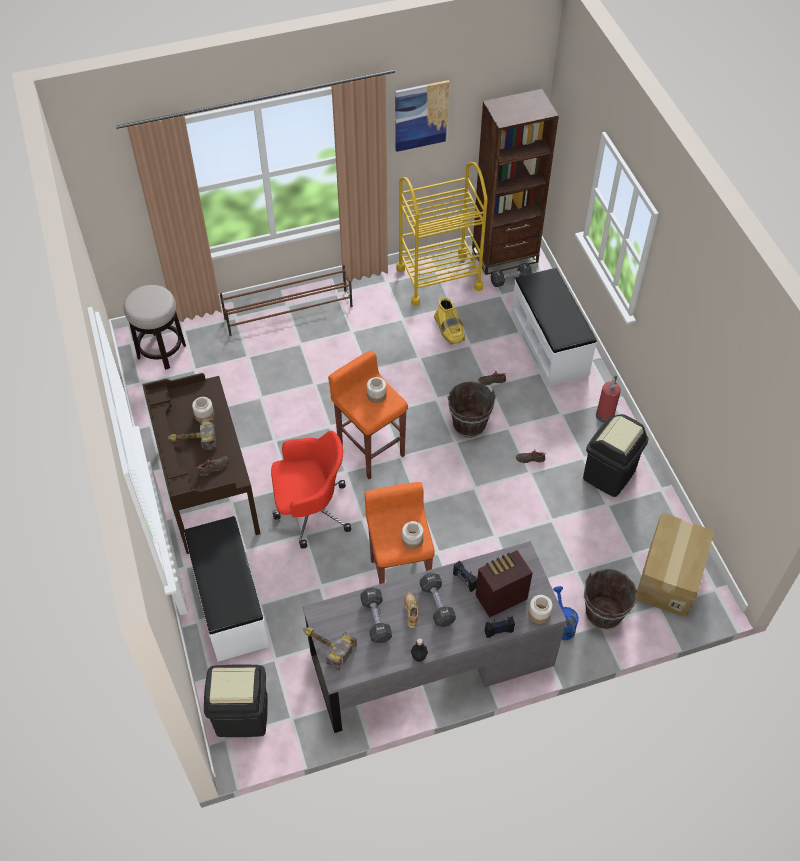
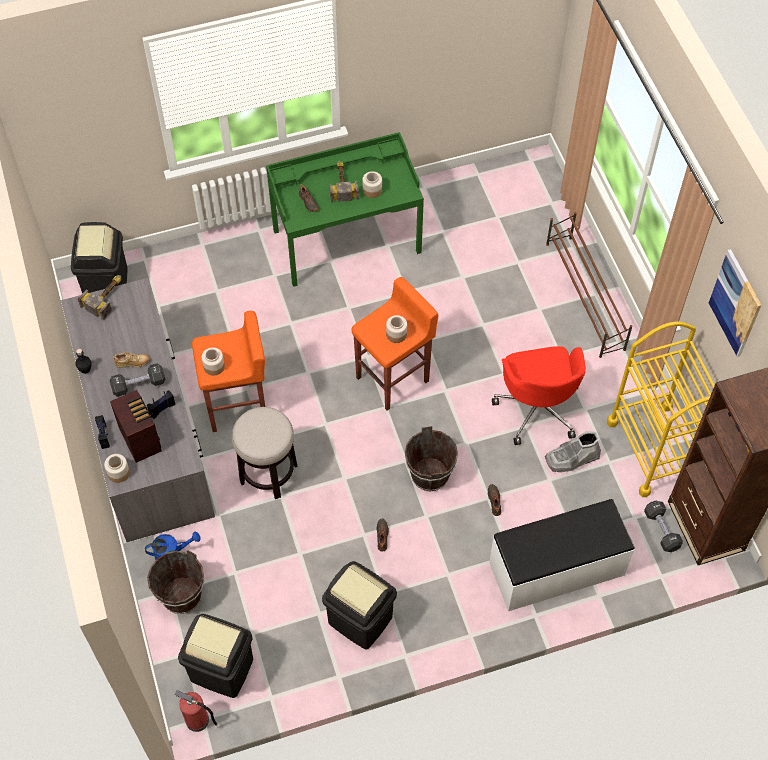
camera: 90 degrees right, 5 degrees up
(161, 351) = (520, 187): stool -> stool (268, 473)
(208, 489) = (346, 240): brown desk -> green desk
(229, 603) = (218, 267): white bench -> none
(310, 511) = (318, 327): red office chair -> red office chair (537, 407)
(376, 619) = (127, 335): black dumbbell -> none
(449, 329) = (572, 458): yellow boot -> grey boot
(605, 414) = (448, 624): fire extinguisher -> fire extinguisher (198, 720)
(668, 576) = (222, 669): cardboard box -> black trash can

